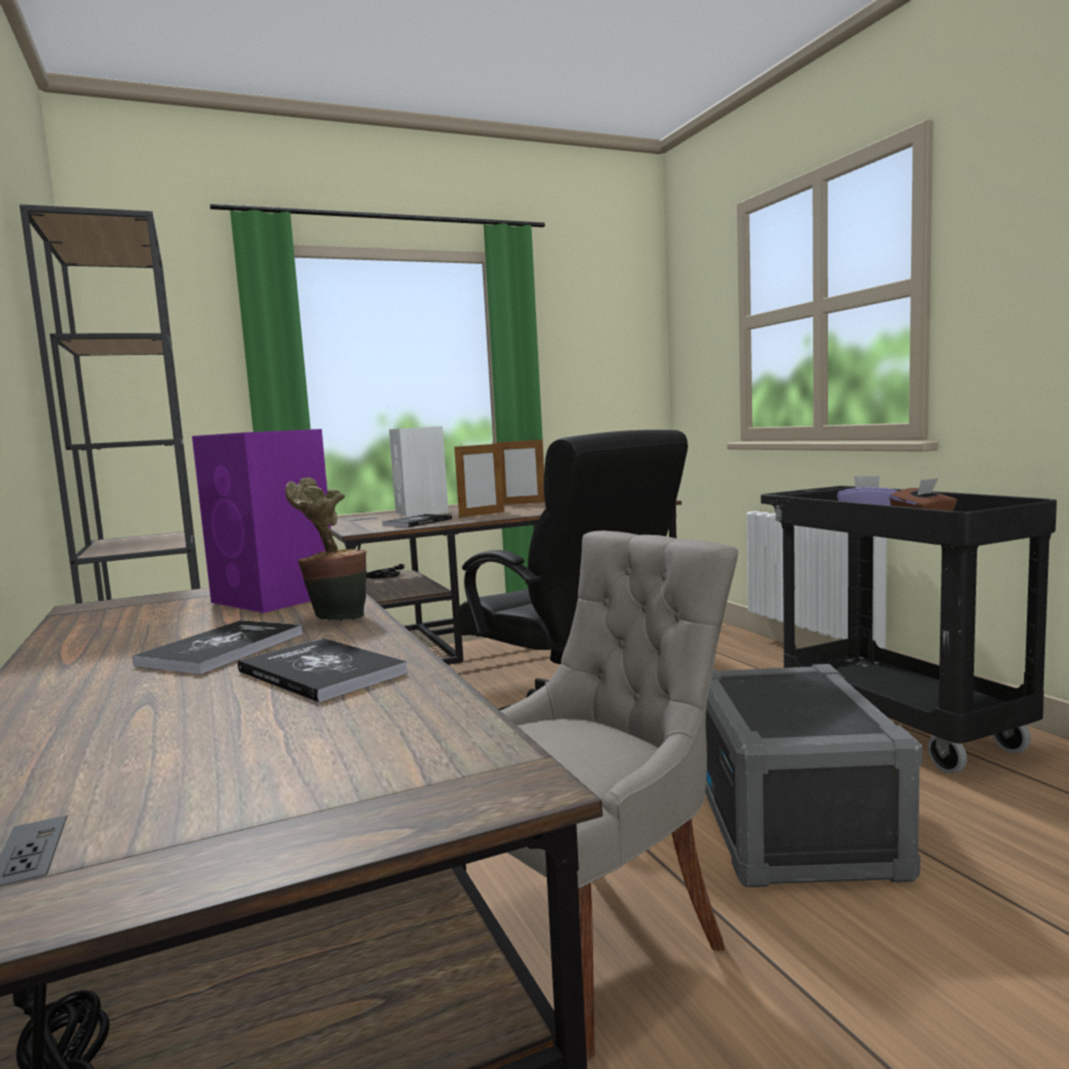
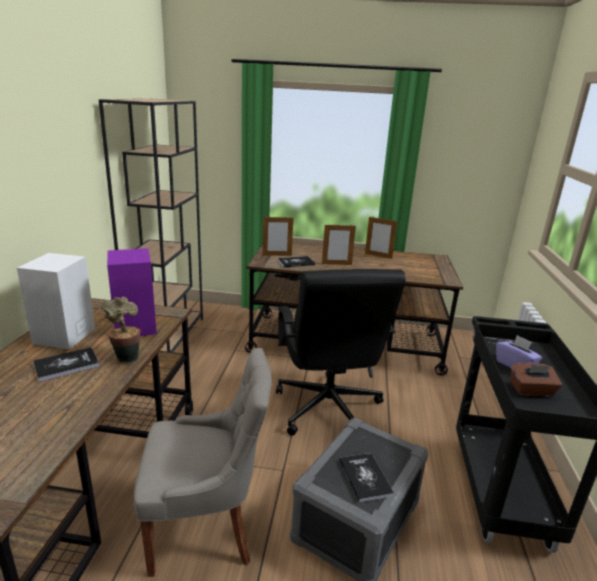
camera: 30 degrees right, 15 degrees up
(321, 672) = (63, 402): book -> book (365, 477)
(370, 523) = (277, 255): none -> picture frame
(422, 513) = (316, 250): white speaker -> white speaker (63, 336)

